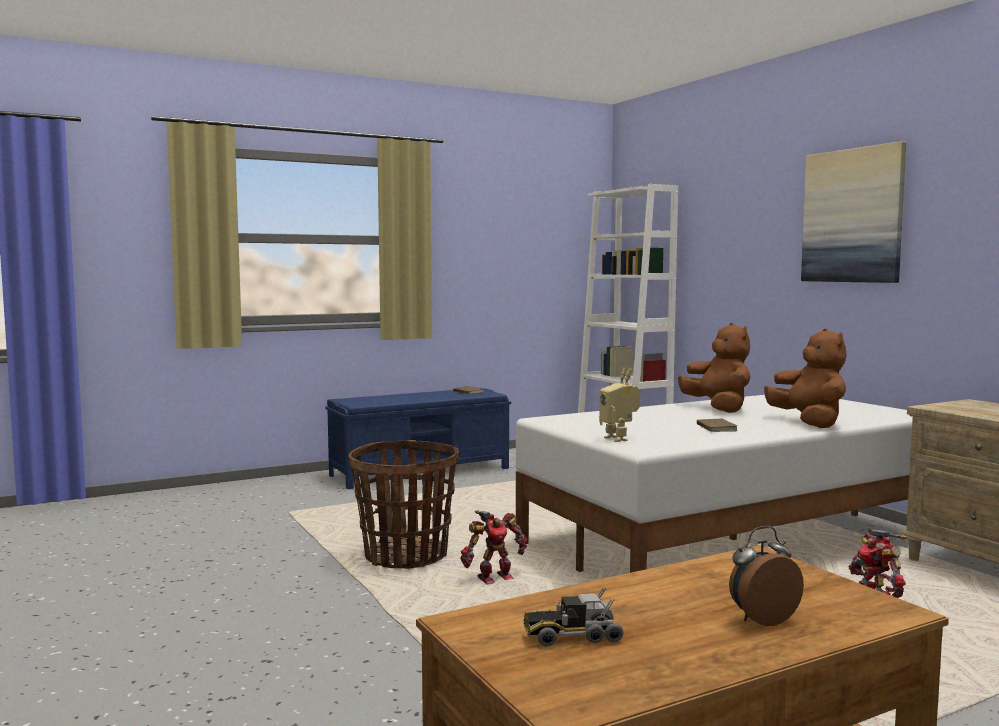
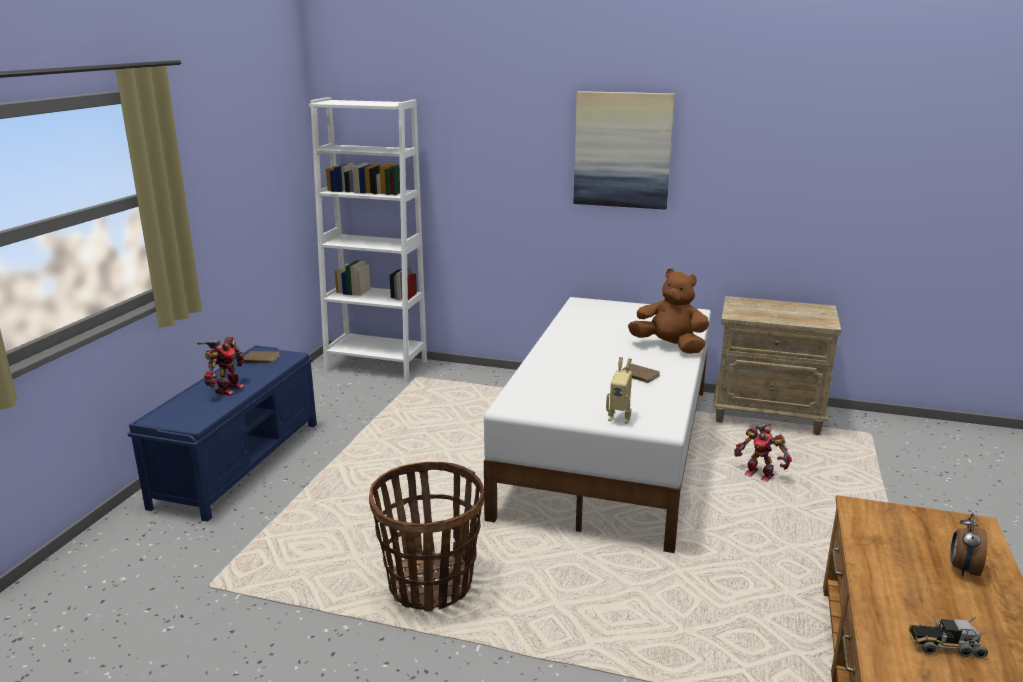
camera: 45 degrees left, 15 degrees up
(494, 578) = (538, 571): toy robot -> toy robot (227, 389)
(572, 636) = (945, 646): toy truck -> toy truck turned 60 degrees clockwise
(718, 408) = (581, 343): brown plush toy -> none

